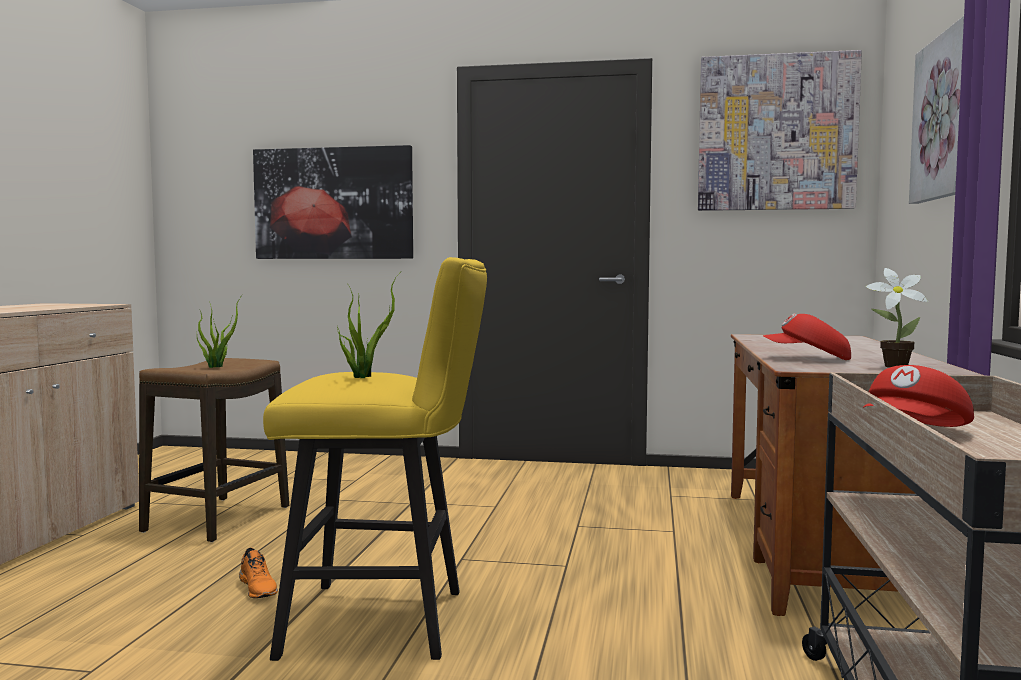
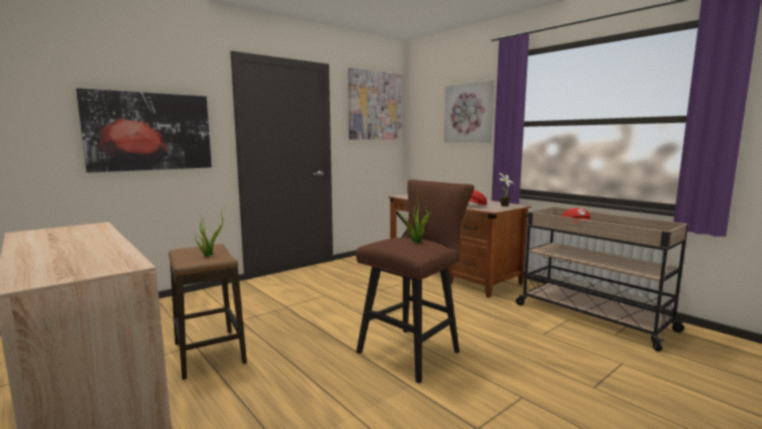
camera: 50 degrees left, 5 degrees up
(259, 588) = (334, 367): orange shoe -> none
(389, 622) = (414, 350): yellow stool -> brown stool

